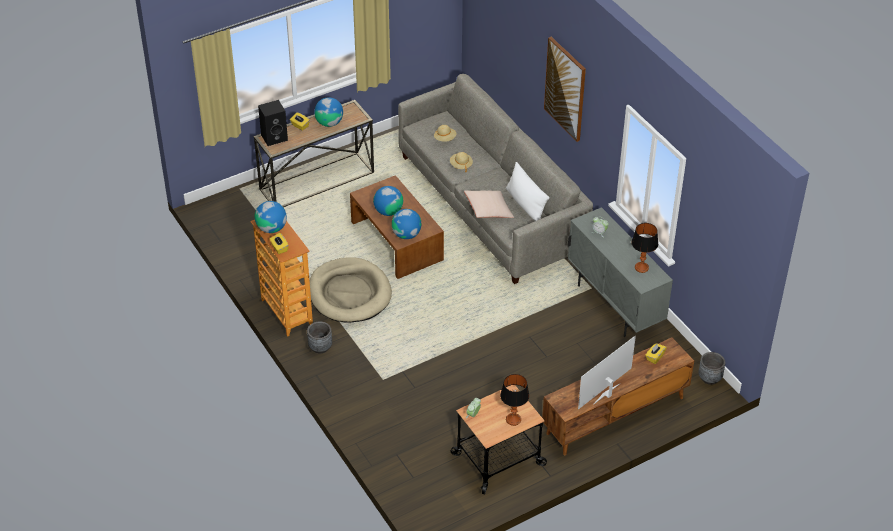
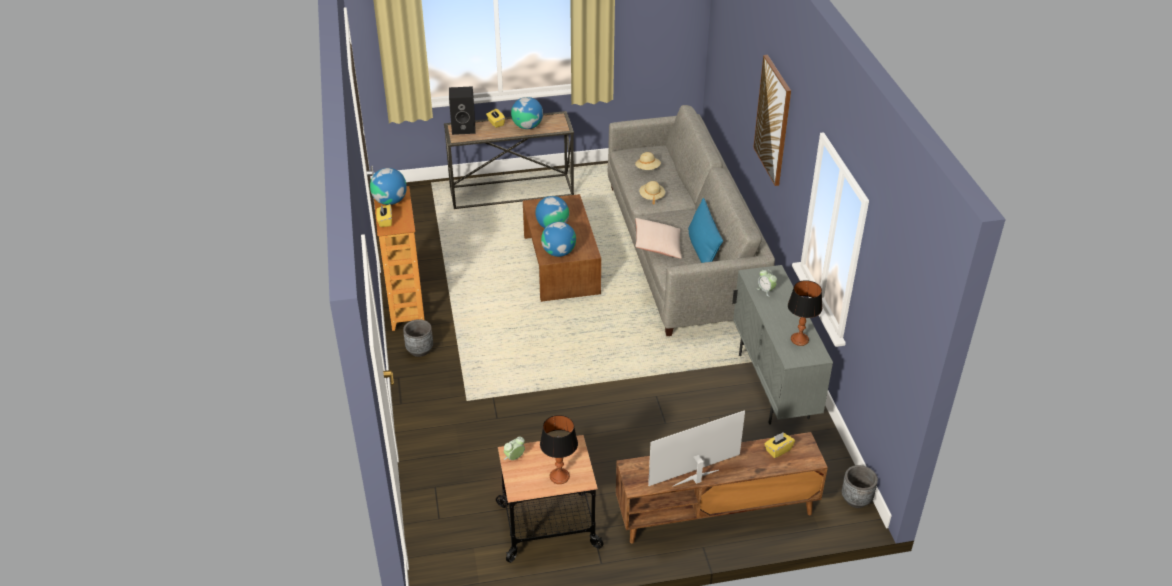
camera: 20 degrees right, 5 degrees down
(349, 293) = (482, 304): beige dog bed -> none
(525, 204) = (702, 249): white pillow -> blue pillow

